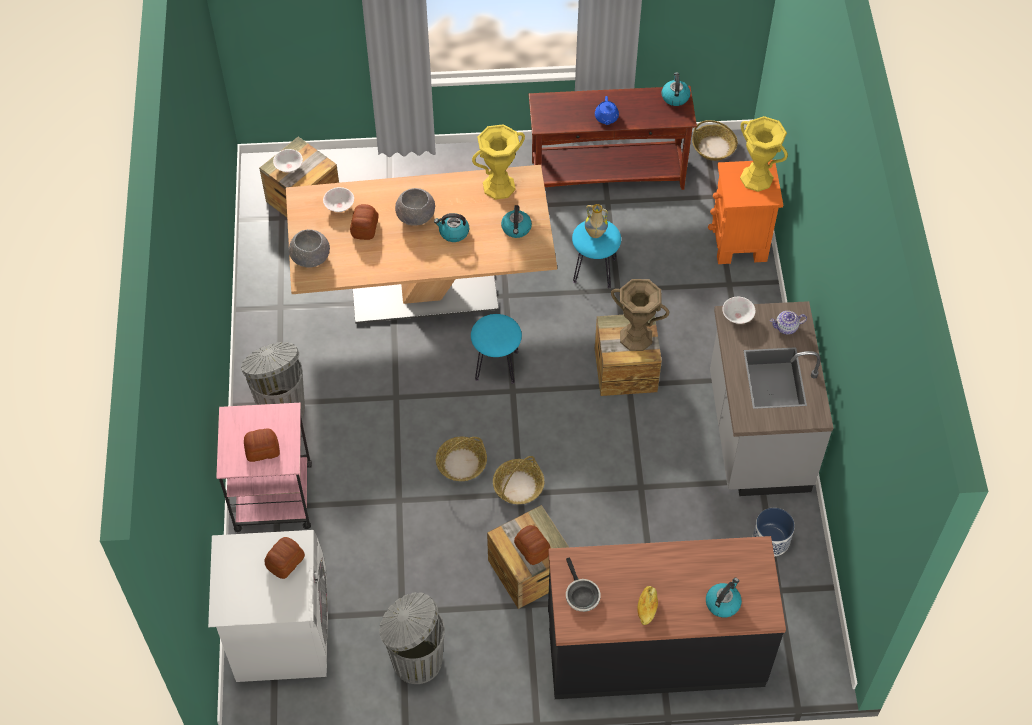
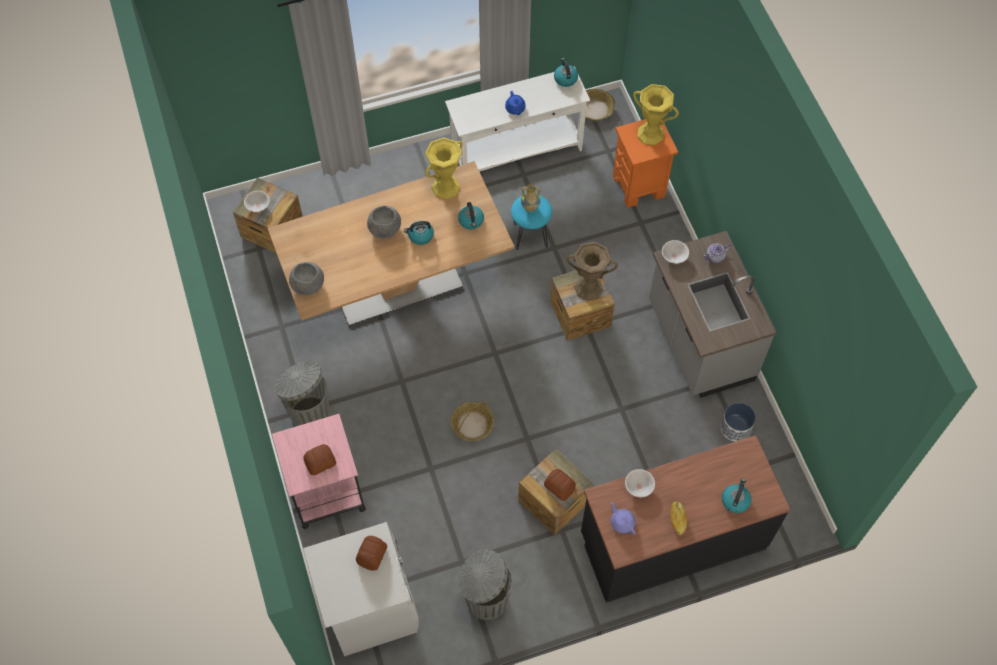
camera: 15 degrees left, 5 degrees up
(339, 206) = (318, 234): white bowl -> white bowl (638, 487)
(364, 228) = (345, 249): bread -> none
(496, 365) = (475, 335): turquoise stool -> none
(518, 486) = (524, 432): basket -> none
(581, 595) = (622, 522): frying pan -> purple teapot
(608, 174) = (517, 150): brown console table -> white console table

